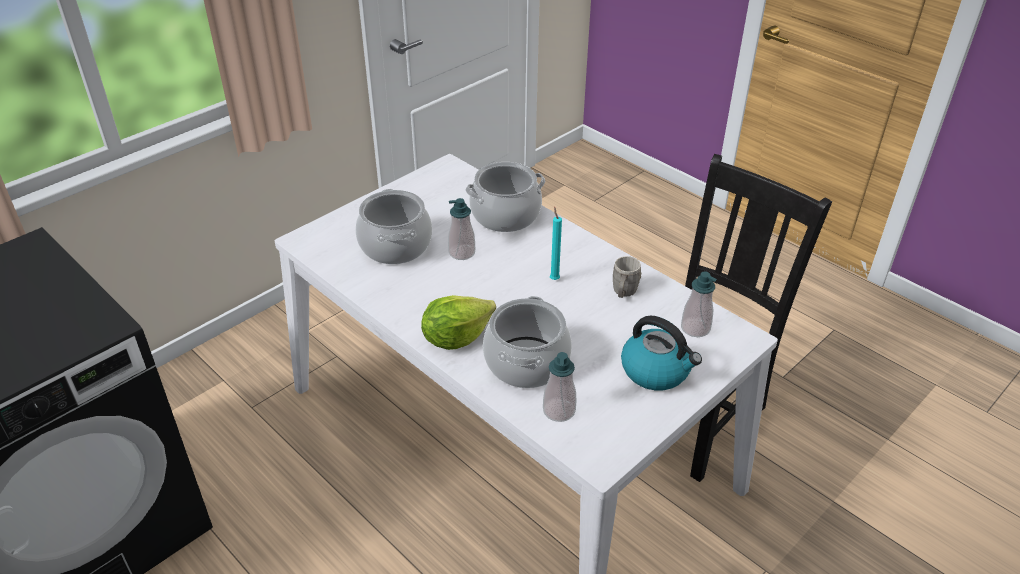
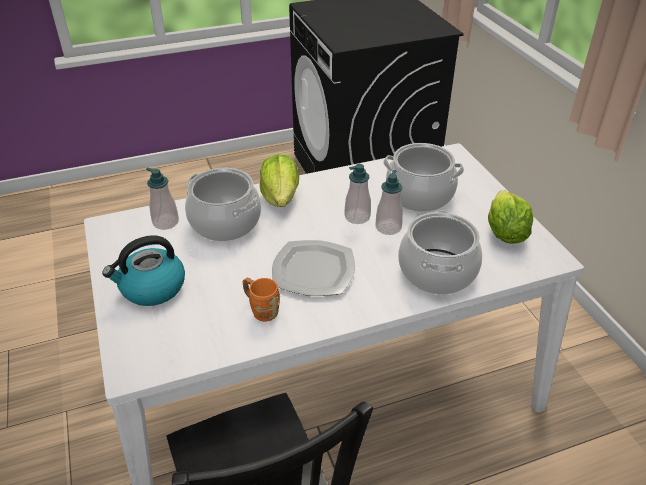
camera: 115 degrees right, 0 degrees up
(429, 191) = (504, 233): none -> lettuce
(554, 278) = (314, 271): turquoise candle -> plate
(623, 293) = (261, 309): grey mug -> orange mug
(695, 328) = (175, 339): soap dispenser -> soap dispenser (357, 217)

